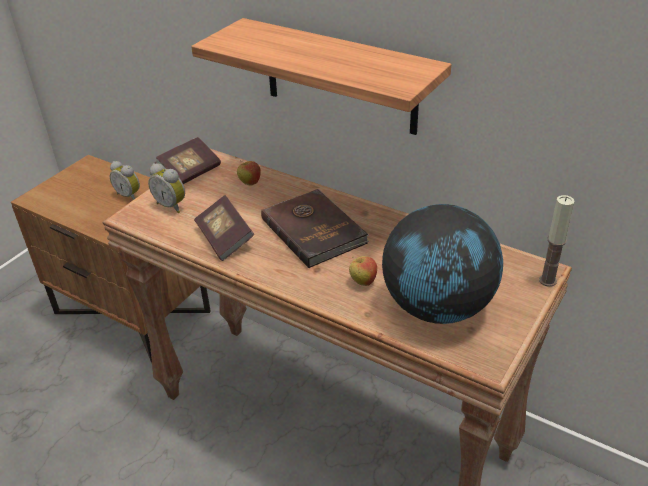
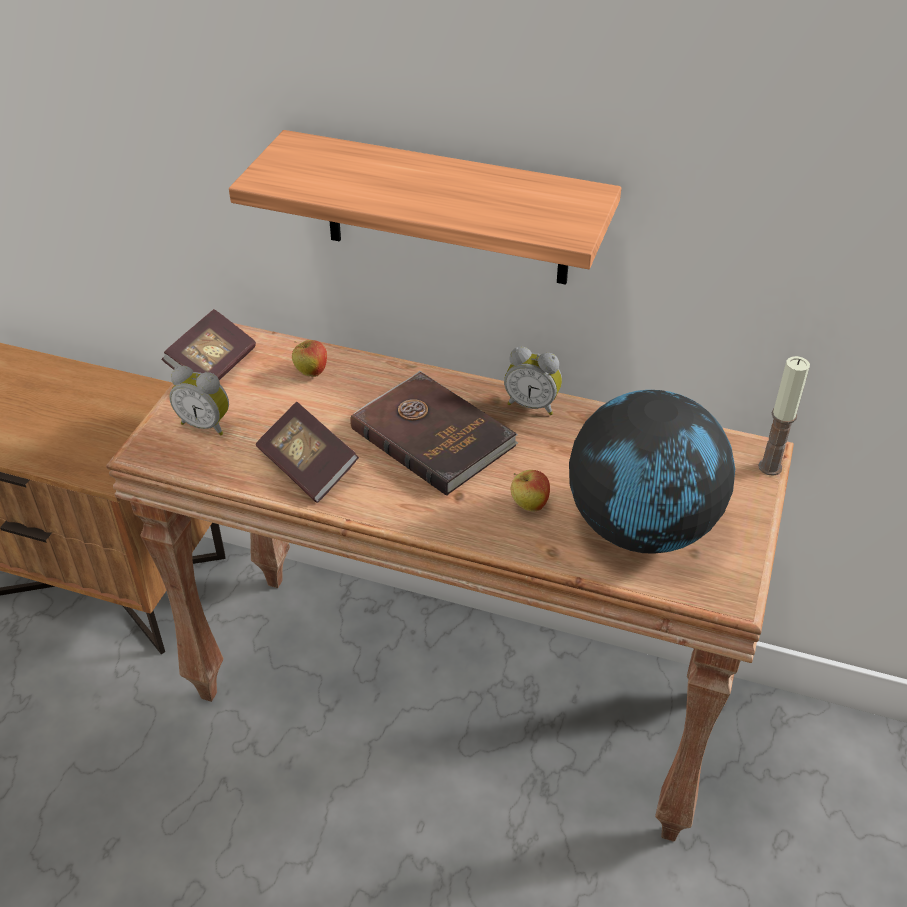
camera: 15 degrees left, 5 degrees up
(129, 195) = (93, 404): alarm clock -> alarm clock (532, 404)

